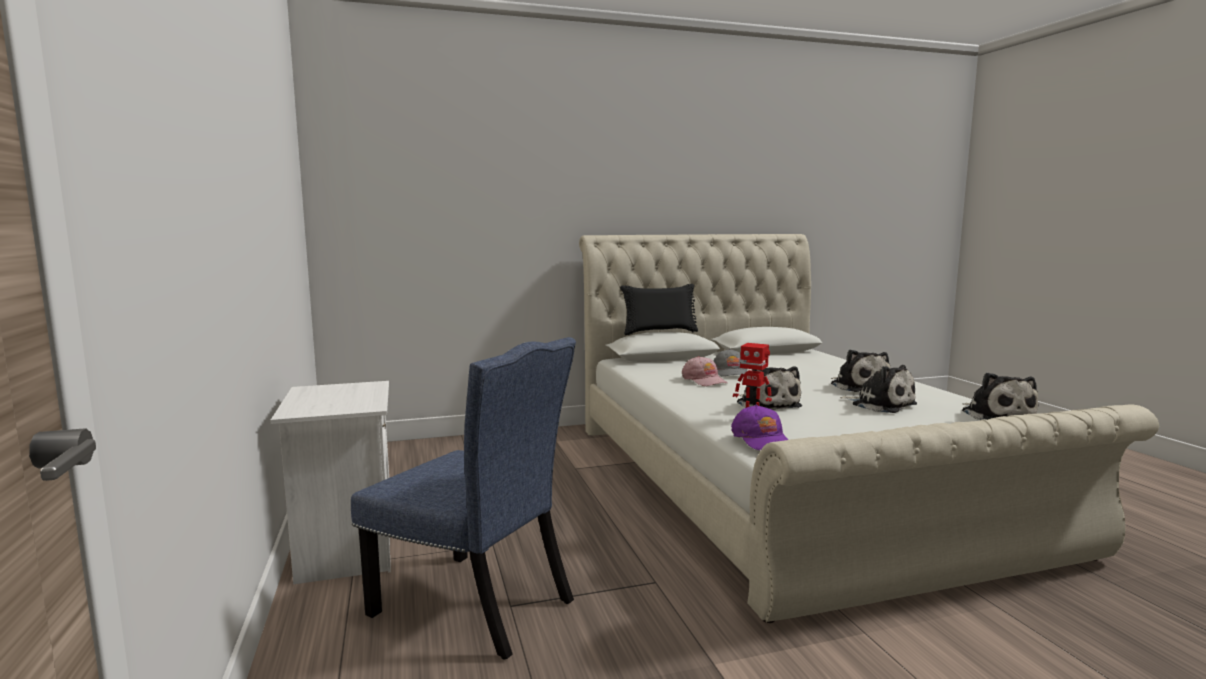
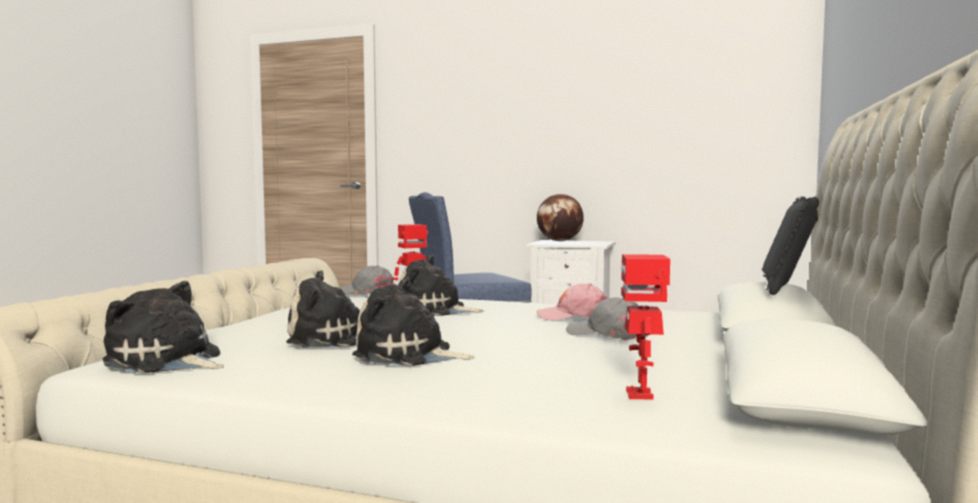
camera: 125 degrees right, 5 degrees down
(312, 405) = (560, 241): none -> globe
(762, 439) = (367, 292): purple cap -> grey cap
(812, 359) = (641, 395): none -> toy robot

